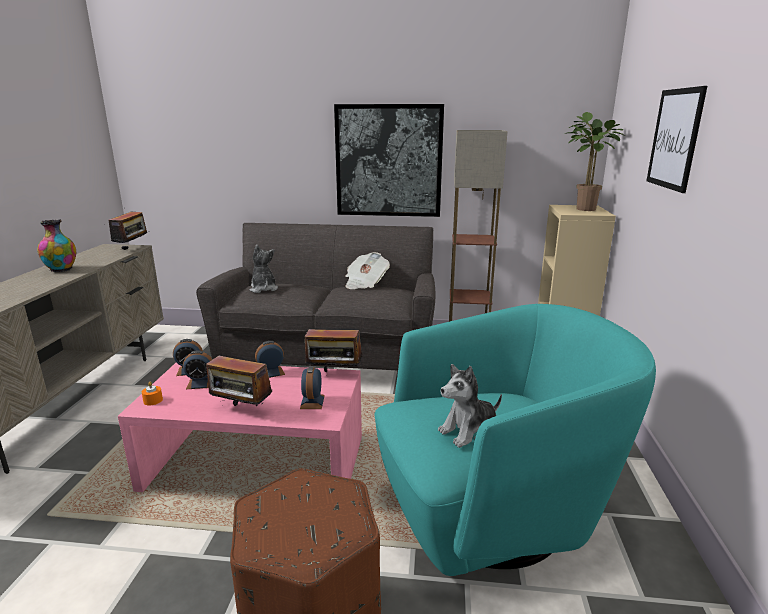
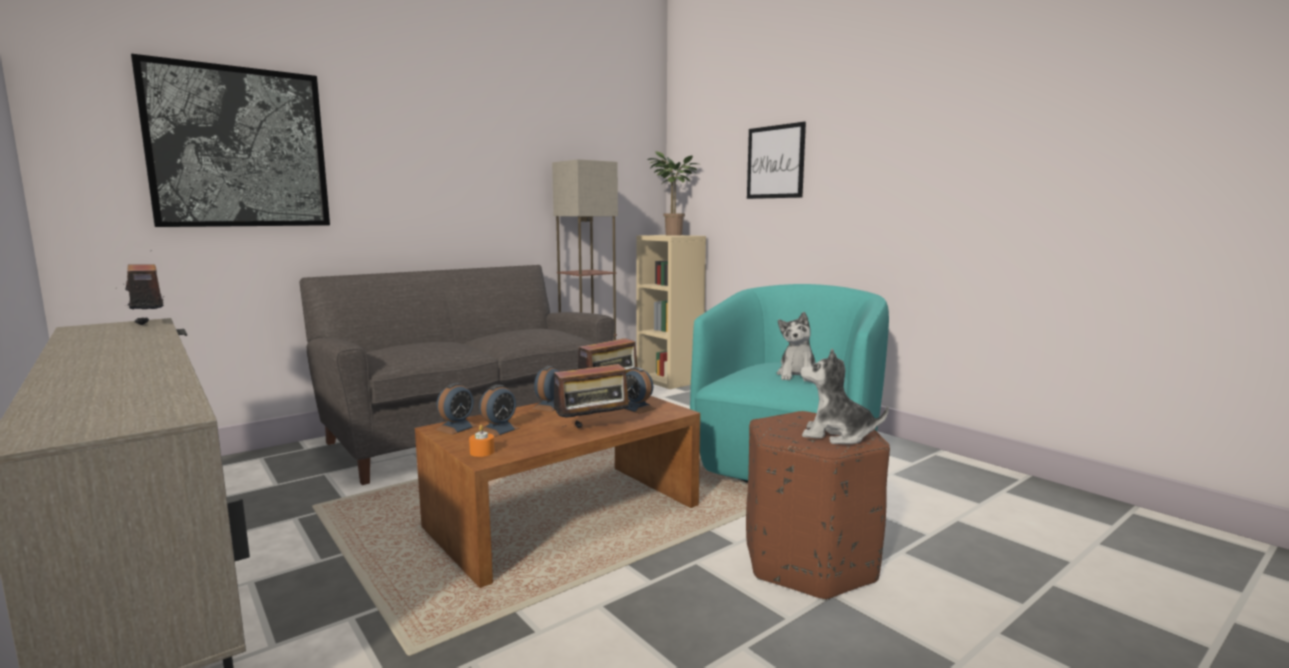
camera: 45 degrees left, 10 degrees down
(61, 270) = (110, 347): vase -> none
(256, 462) = (564, 516): pink coffee table -> brown coffee table
(263, 289) = (402, 349): plush toy -> plush toy (836, 435)
(365, 283) = (508, 328): newspaper -> none
(388, 161) = (485, 194): picture -> picture (239, 148)

